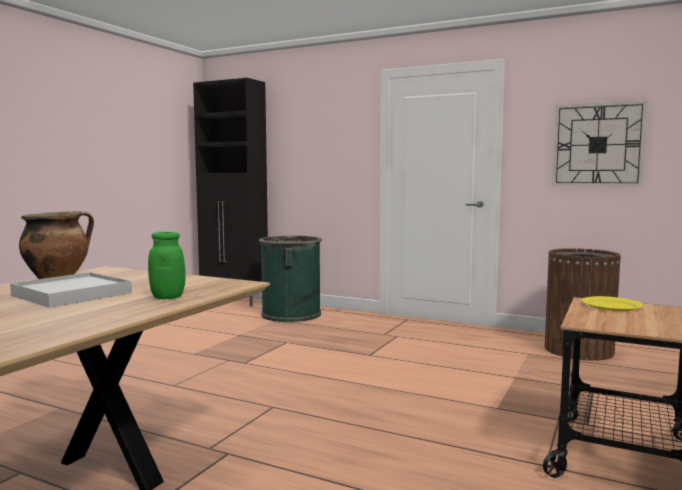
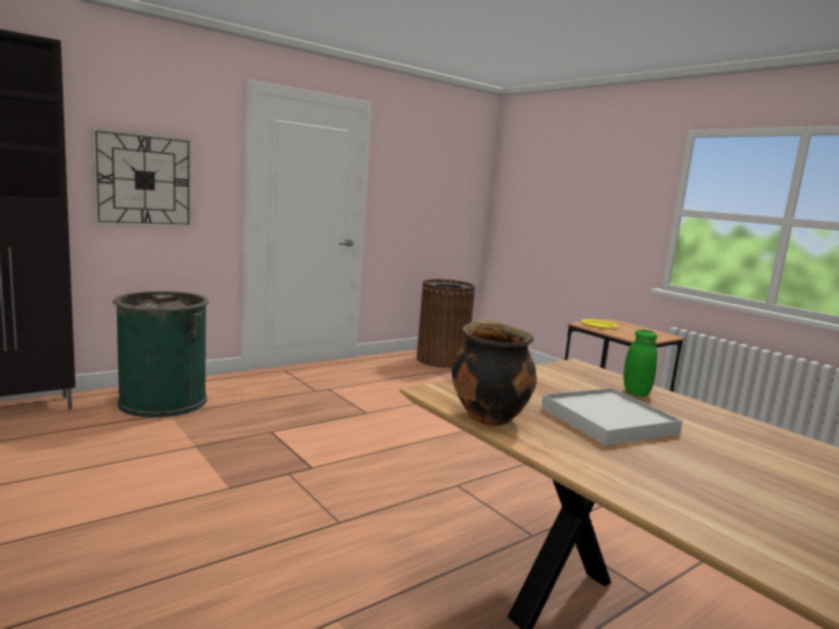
camera: 65 degrees left, 5 degrees up
(597, 145) = (432, 193): wall clock -> wall clock (144, 180)

